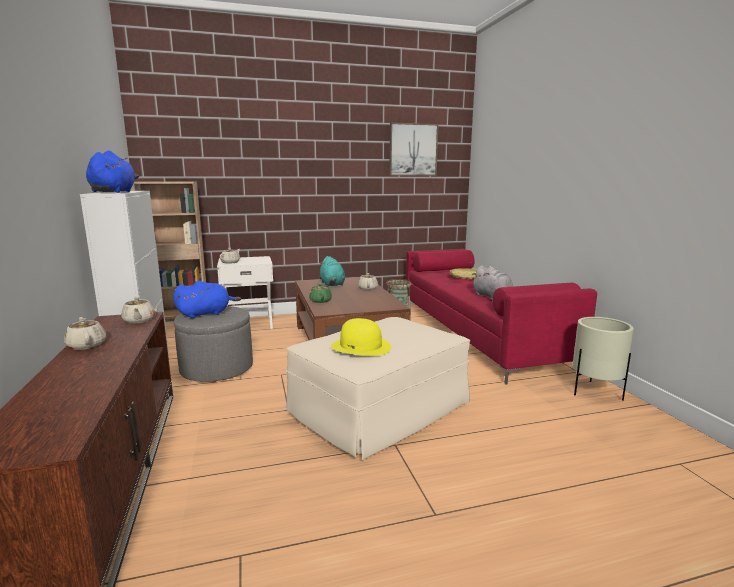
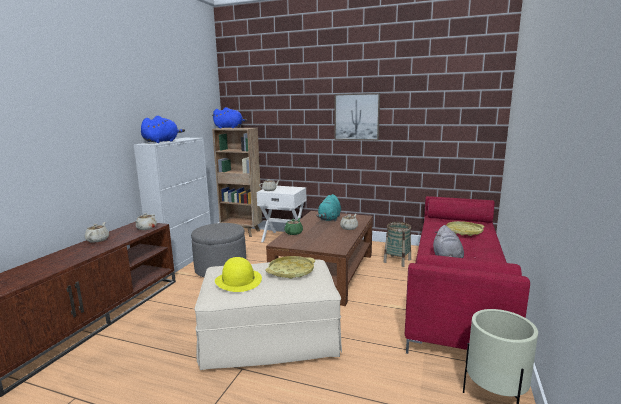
camera: 35 degrees right, 0 degrees up
(206, 313) = (214, 228): blue plush toy -> blue plush toy (230, 128)
(395, 328) = (291, 271): none -> yellow tray
(413, 150) = (440, 98): picture -> picture (356, 117)

